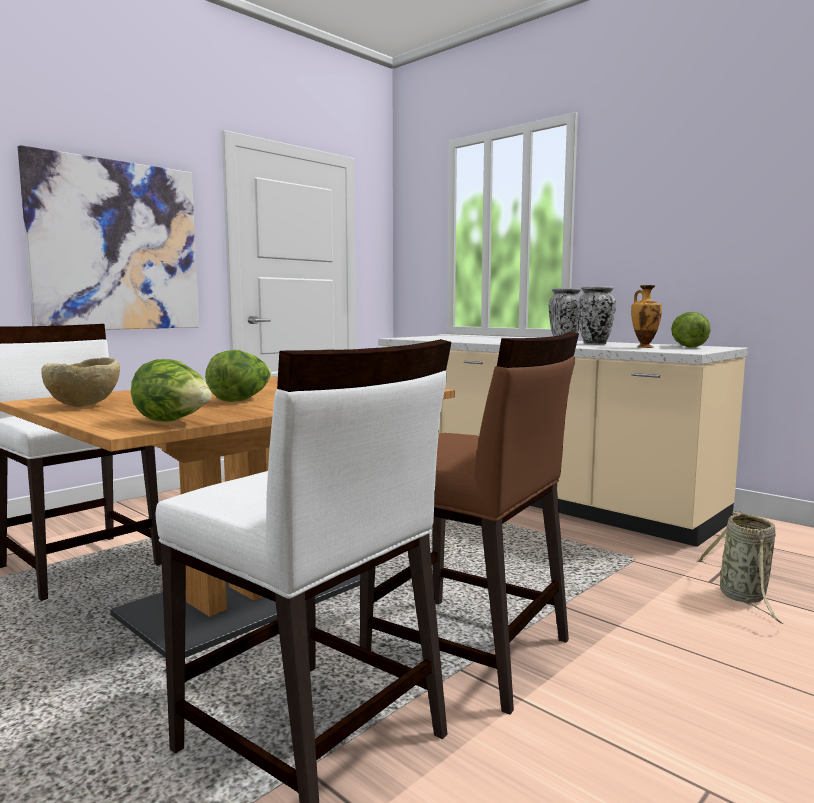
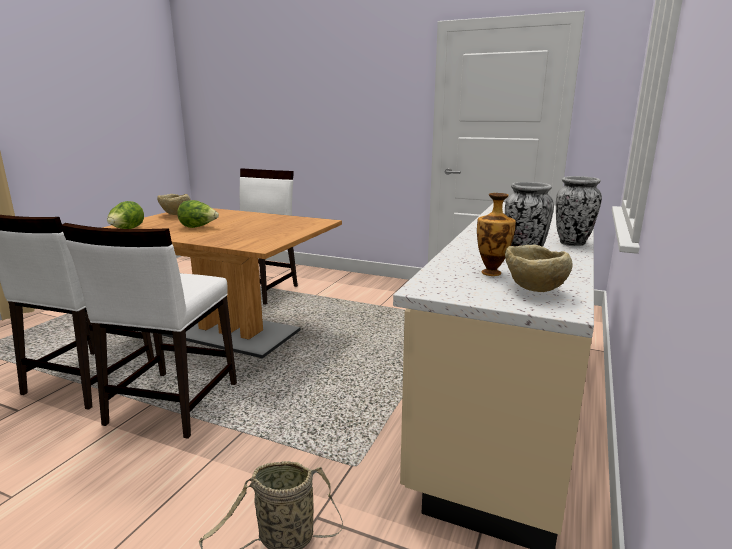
camera: 70 degrees right, 10 degrees up
(116, 246) = (358, 119): picture -> none
(468, 651) = (172, 404): brown chair -> white chair
(687, 347) = (533, 290): lettuce -> beige bowl

